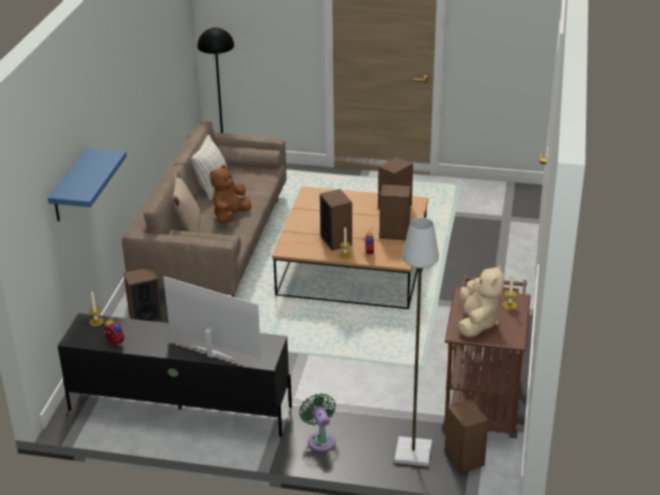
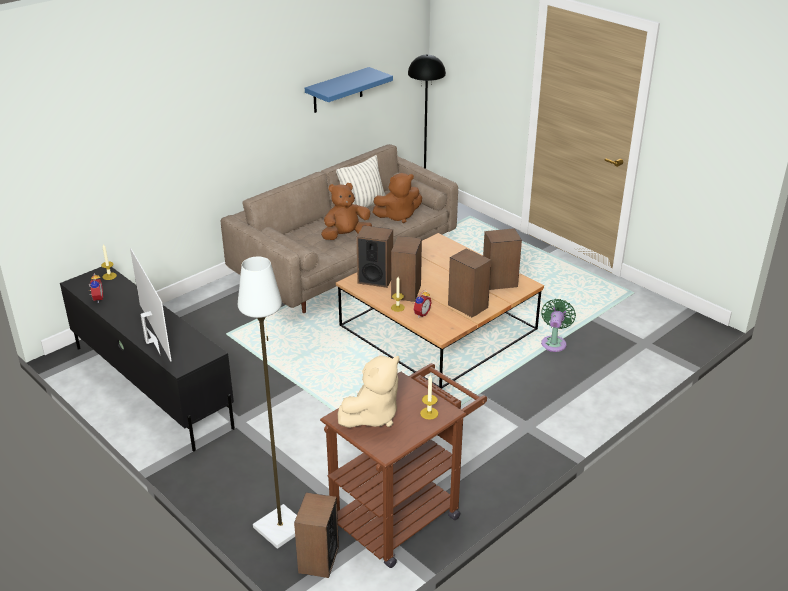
camera: 35 degrees right, 0 degrees up
(69, 187) = (131, 144): blue shelf -> blue shelf (338, 90)
(145, 317) = (219, 300): speaker -> speaker (375, 279)
(189, 229) = (300, 234): beige pillow -> none
(251, 184) = (398, 216): none -> brown plush toy
(320, 439) = (220, 471): green fan -> green fan (554, 342)

